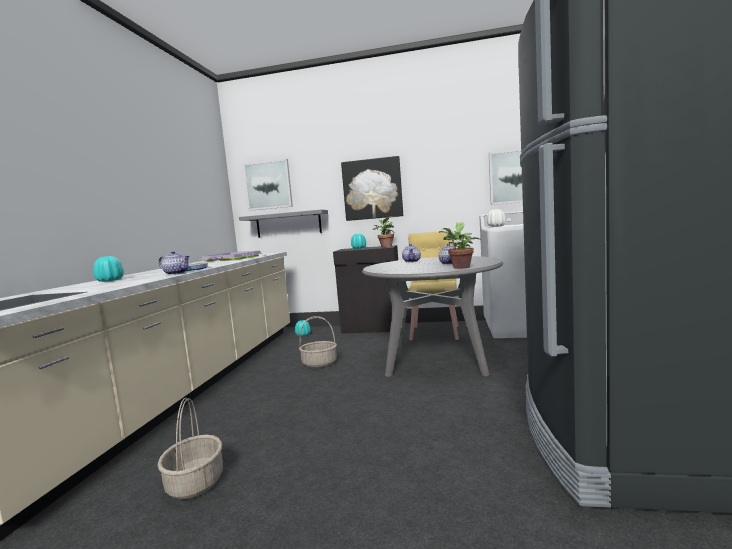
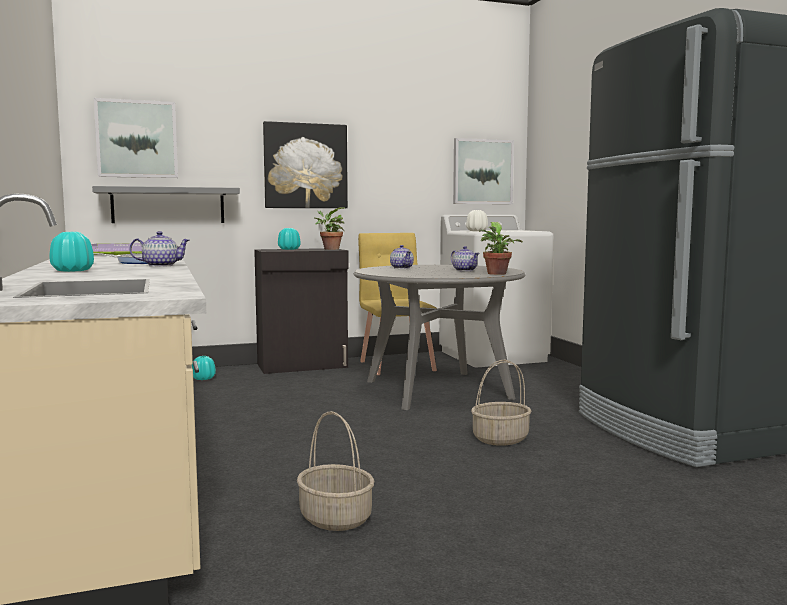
camera: 30 degrees left, 0 degrees up
(320, 363) = (293, 406): basket -> basket (500, 439)

